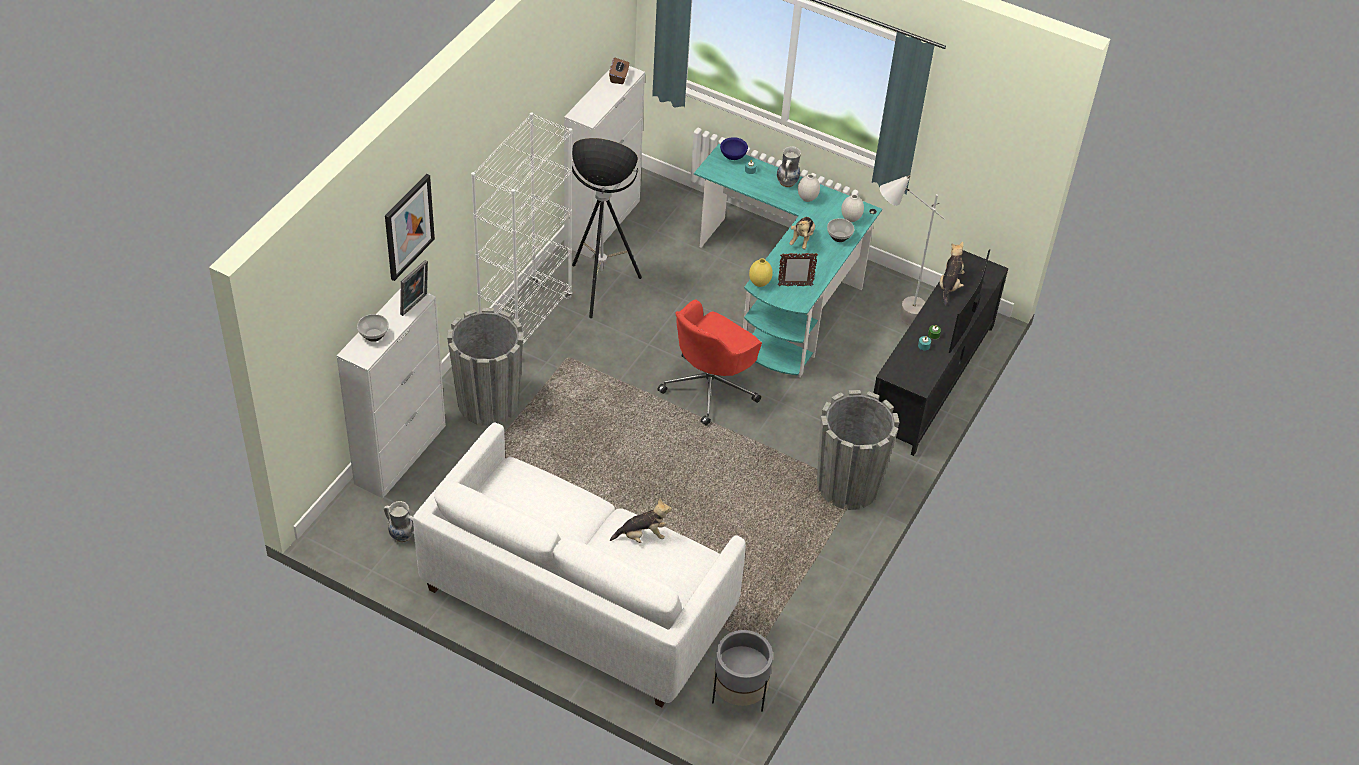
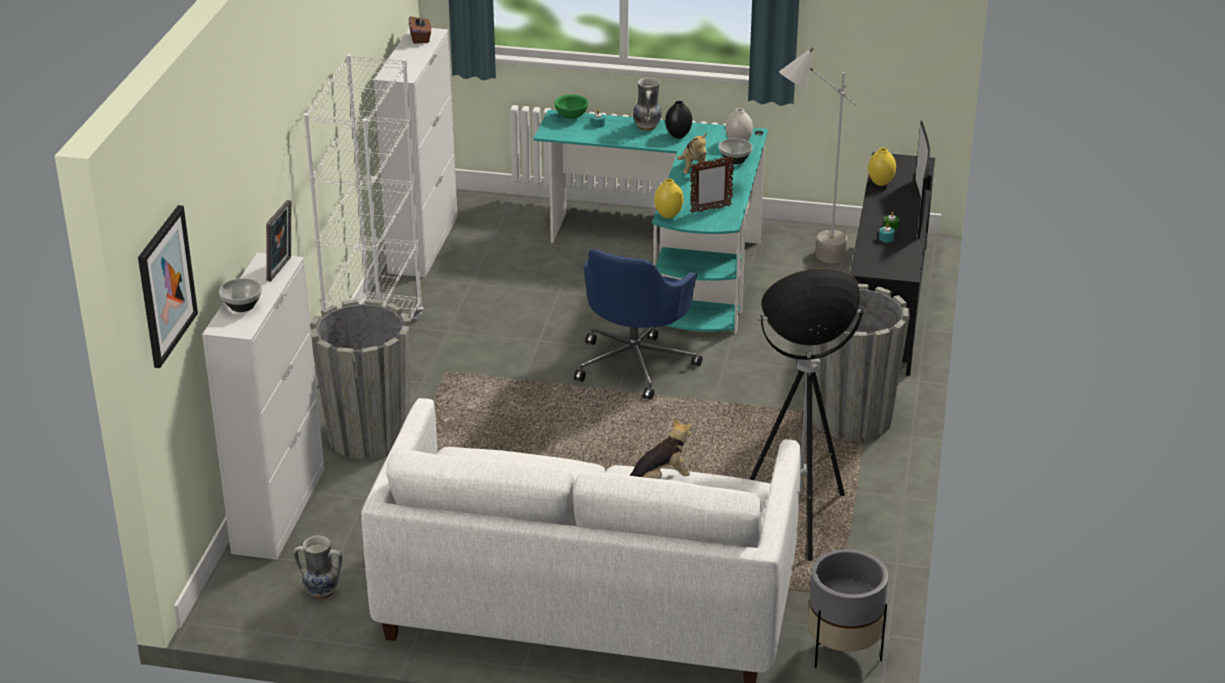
camera: 15 degrees left, 15 degrees down
(408, 226) = (251, 171): picture -> picture (166, 286)
(600, 288) = (452, 302): floor lamp -> floor lamp (798, 521)
(710, 387) = (635, 363): red office chair -> blue office chair
(733, 156) = (571, 116): blue bowl -> green bowl
(807, 198) = (678, 136): white vase -> black vase
(949, 285) = (881, 183): plush toy -> yellow vase

